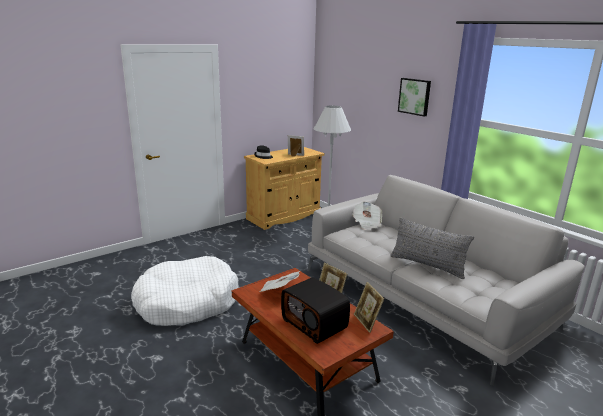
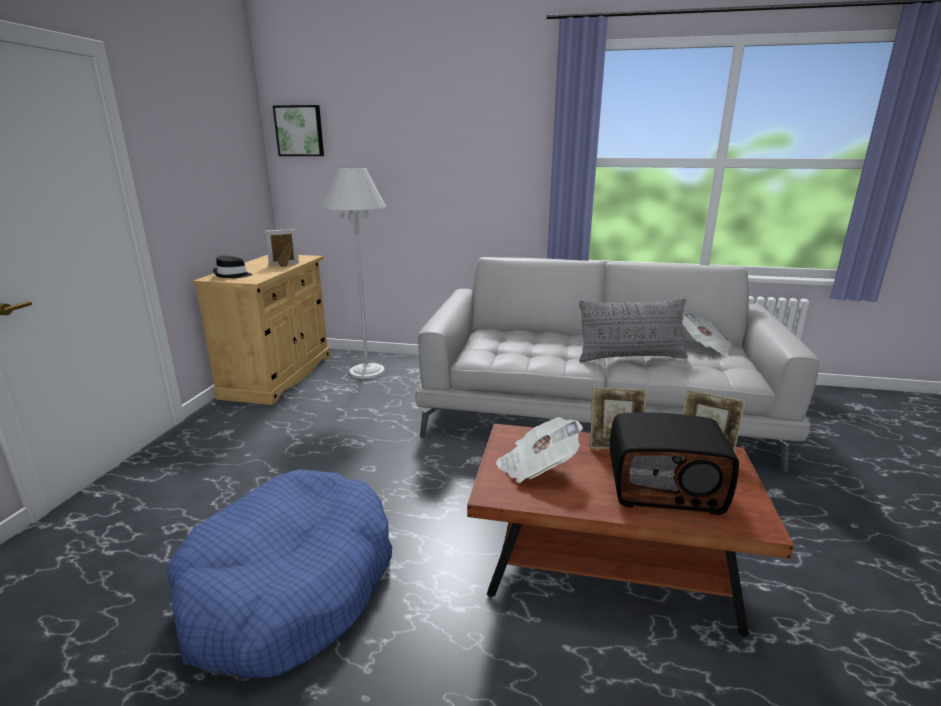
camera: 40 degrees left, 0 degrees up
(187, 302) = (290, 586): white dog bed -> blue dog bed
(366, 223) = (485, 334): newspaper -> newspaper (705, 347)
(415, 96) = (478, 139): picture -> picture (300, 131)

